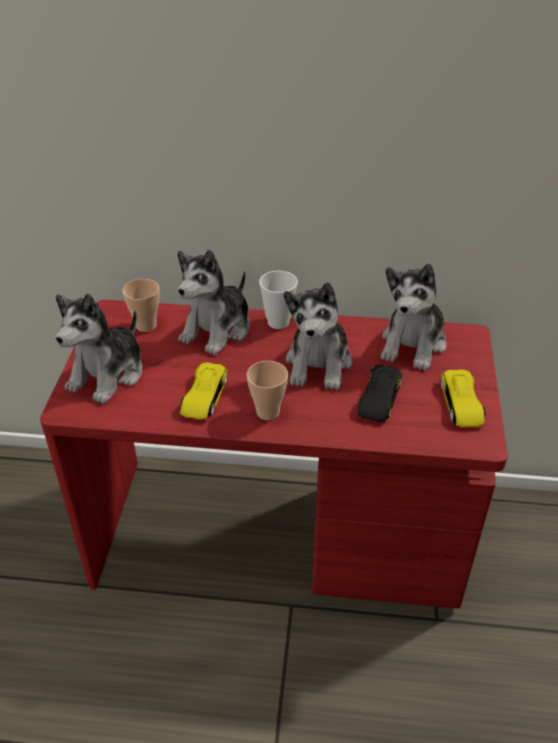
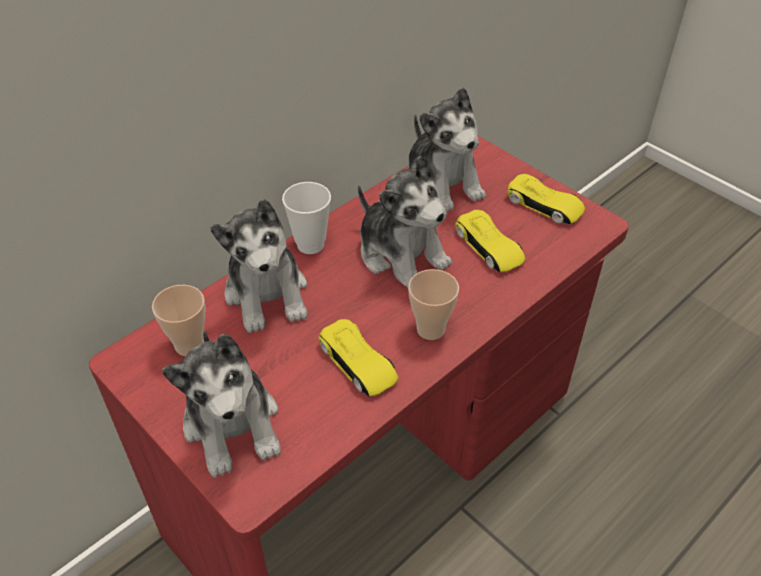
camera: 50 degrees left, 5 degrees up
(379, 398) = (489, 247): black toy car -> yellow toy car

